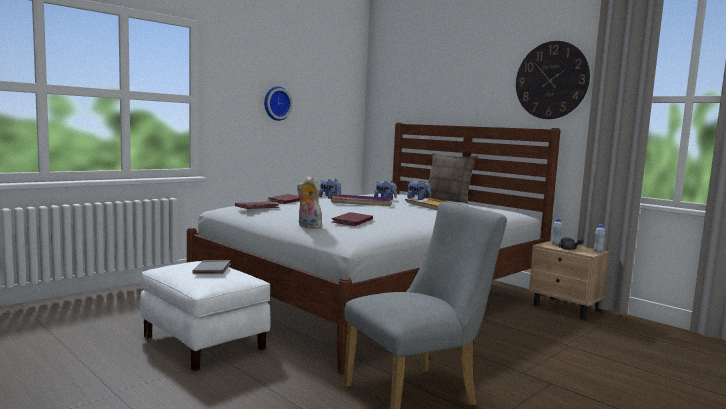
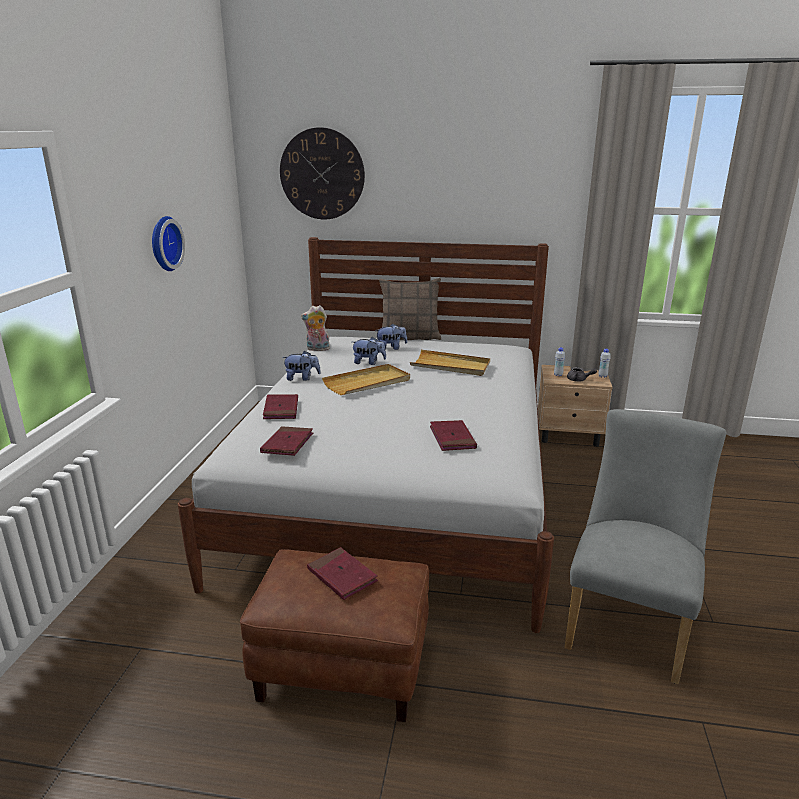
camera: 35 degrees left, 15 degrees up
(205, 342) = (344, 666): white ottoman -> brown ottoman
(212, 270) = (342, 576): grey book -> red book
(307, 227) = (427, 469): plush toy -> plush toy (317, 349)
(361, 203) = (367, 383): purple tray -> beige tray
(551, 80) = (530, 185): wall clock -> wall clock (322, 174)

